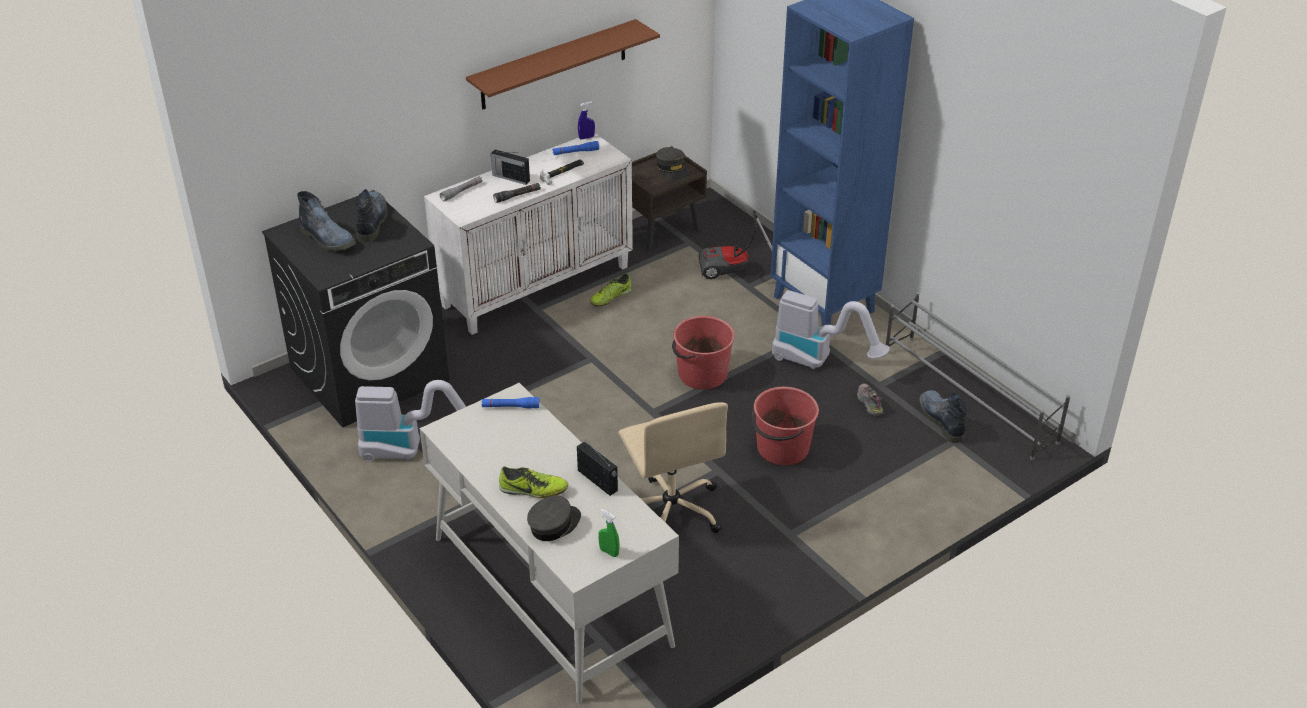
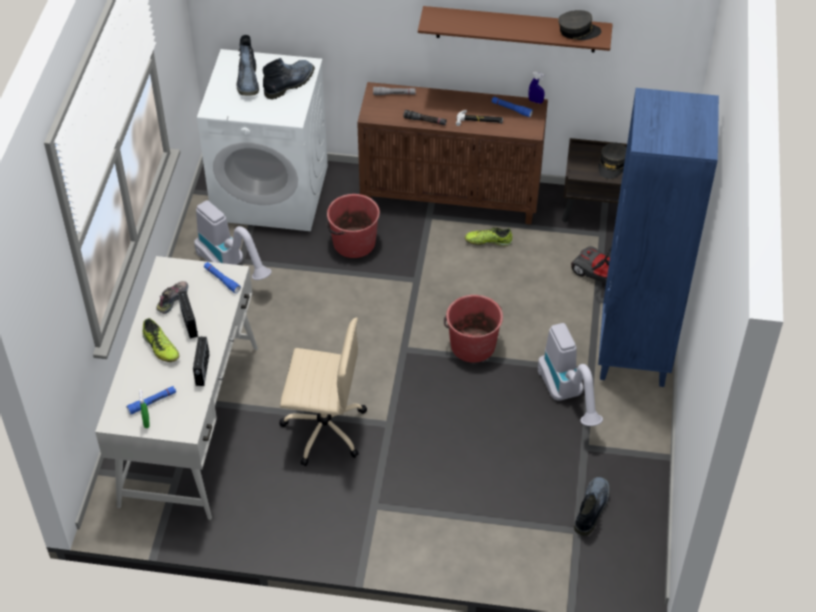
camera: 45 degrees right, 10 degrees up
(370, 373) = (271, 192): black washing machine -> white washing machine
(510, 178) = (440, 103): radio -> radio (189, 322)
(536, 285) = (451, 197): white cabinet -> brown cabinet
(554, 525) = (142, 379): grey cap -> grey cap (578, 31)
(591, 534) = (152, 402): none -> blue flashlight
(670, 511) = (323, 428): beige office chair -> beige office chair turned 105 degrees counterclockwise
(782, 448) = (451, 441): red bucket -> red bucket (353, 243)
(868, 403) = (557, 454): shoe -> shoe (172, 299)
(969, 397) = (638, 507): grey shoe rack -> none

